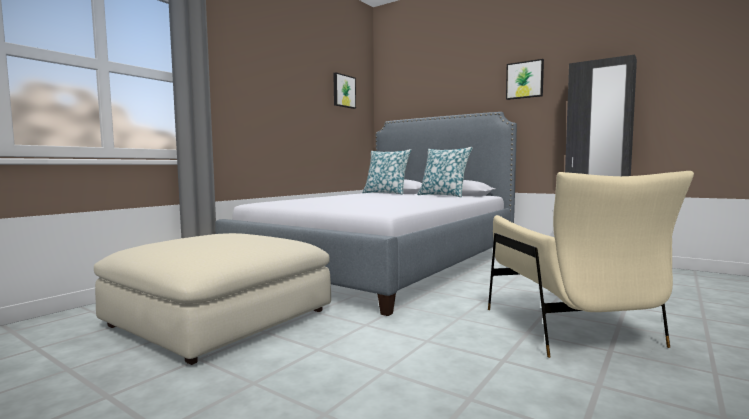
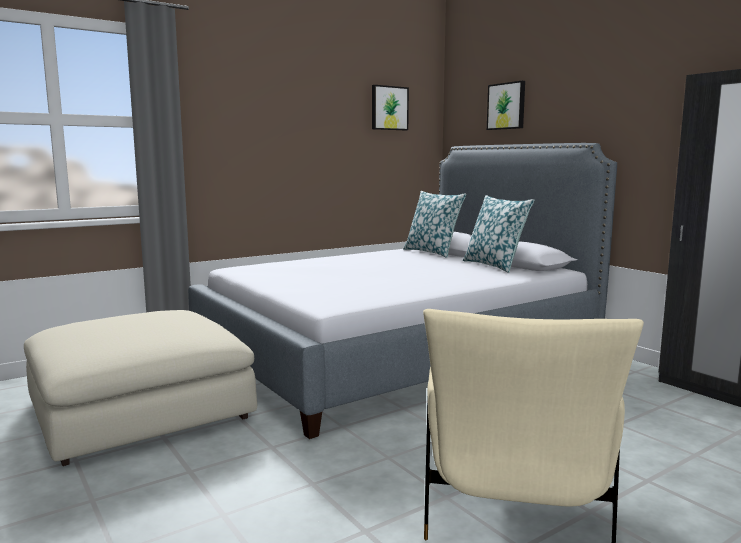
camera: 20 degrees right, 5 degrees up
(524, 80) = (636, 94): picture -> picture (506, 106)

